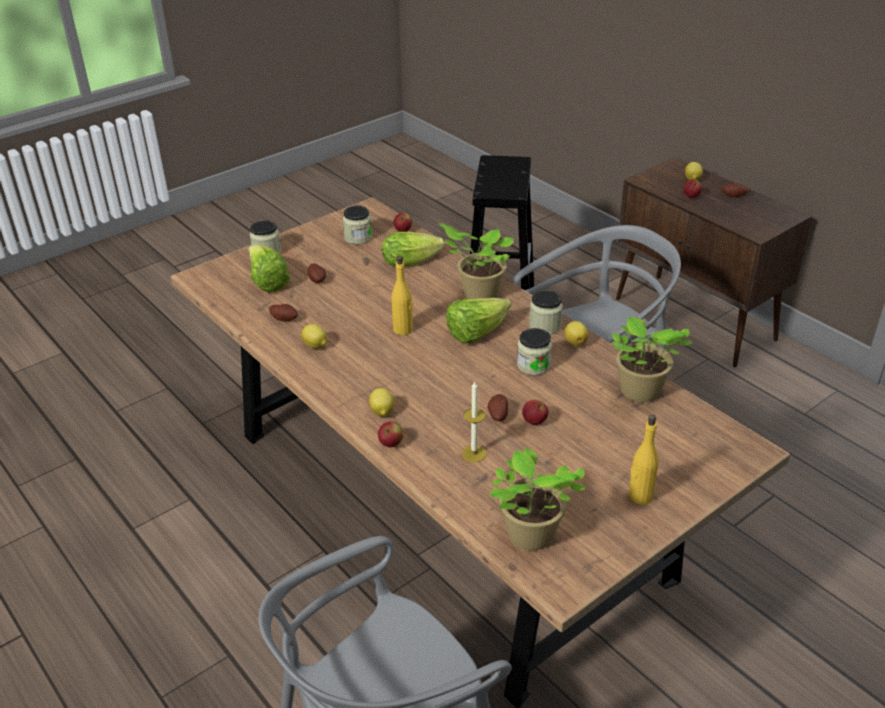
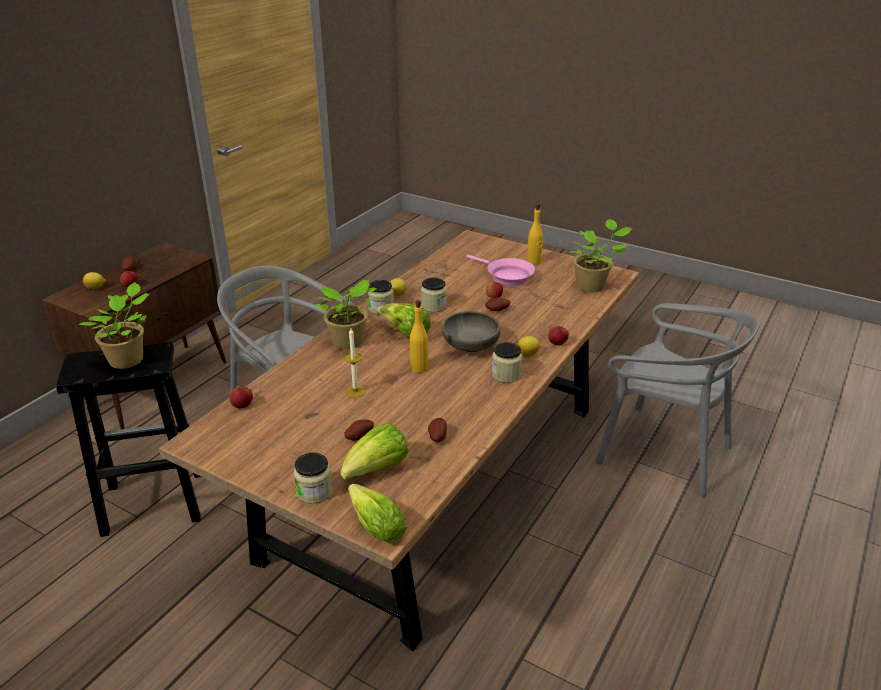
camera: 110 degrees left, 5 degrees down
(315, 346) = (468, 406): lemon -> none
(358, 237) = (263, 432): jar -> jar (506, 375)
(414, 261) = (302, 386): lettuce -> lettuce (374, 524)
(426, 374) = (471, 345): none -> grey bowl
(474, 453) = (541, 312): candle -> candle (355, 391)
(597, 451) = (506, 276): none -> pink frying pan
(639, 392) = (440, 269): potted plant -> potted plant (129, 360)

